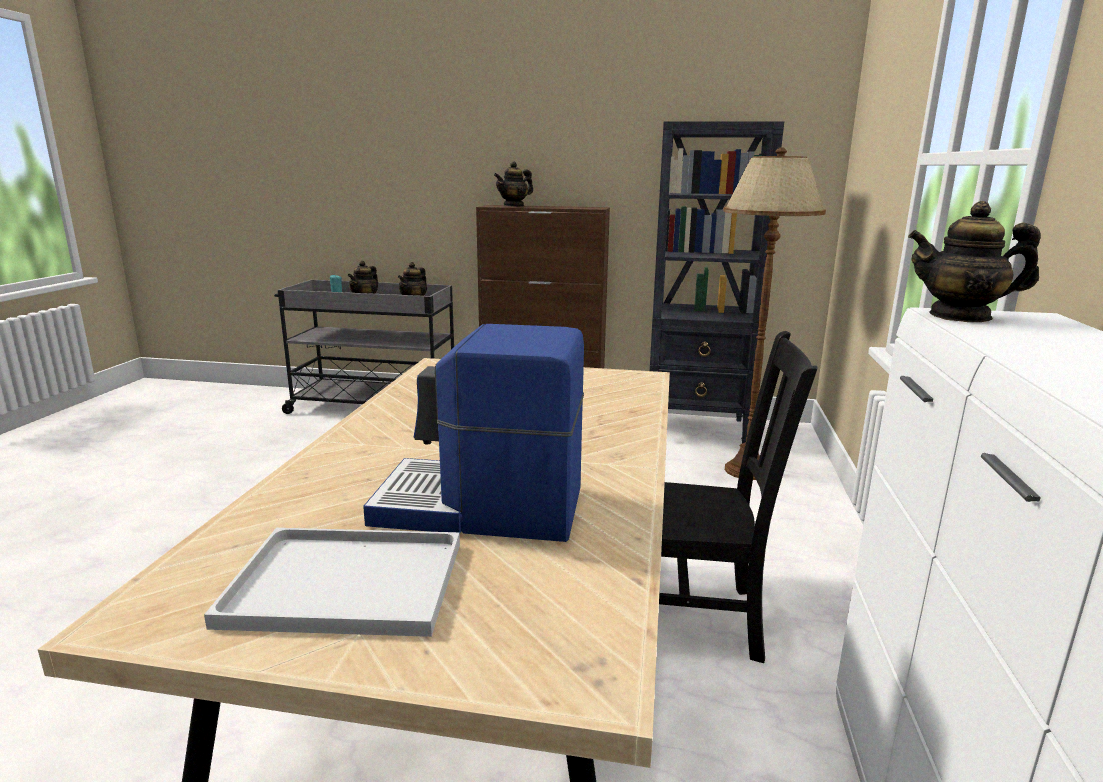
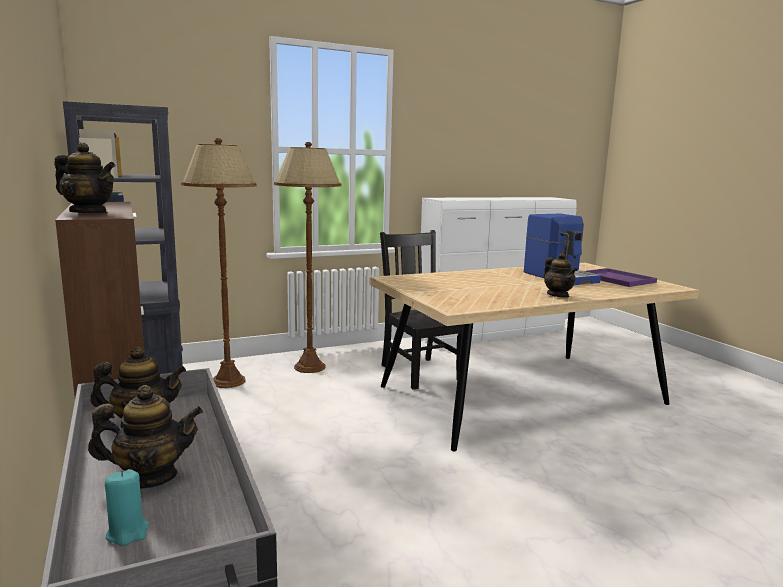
camera: 125 degrees left, 5 degrees down
(340, 584) = (618, 279): white tray -> purple tray
(772, 527) = (309, 367): none -> brown floor lamp
(960, 316) = (448, 199): teapot -> teapot (558, 295)

